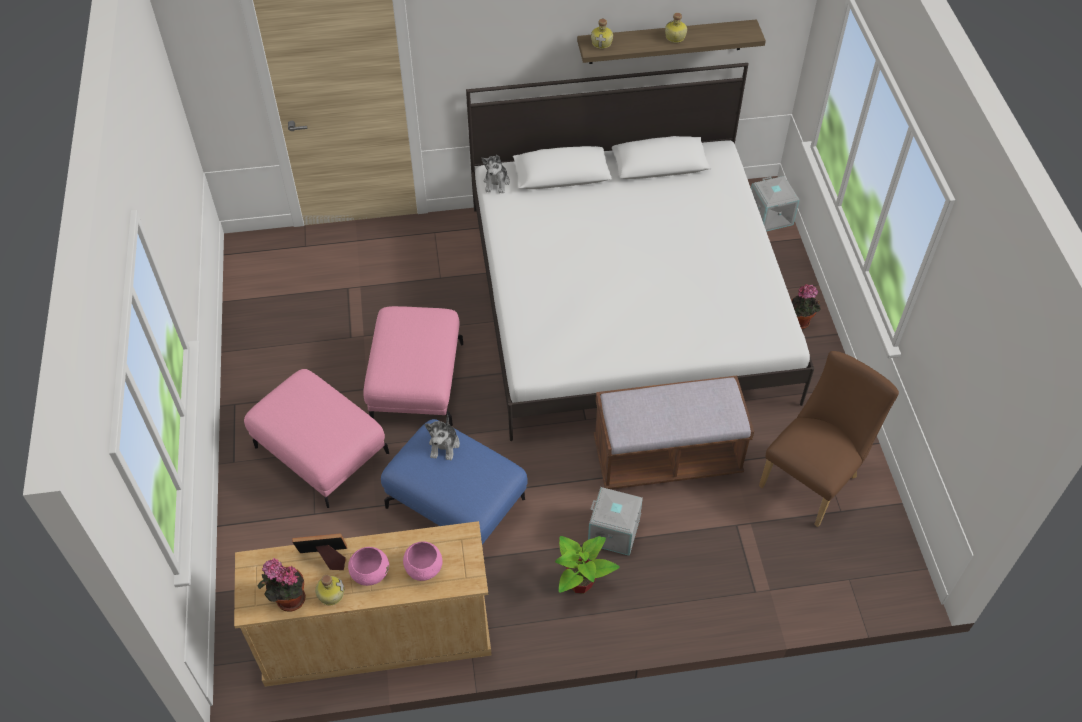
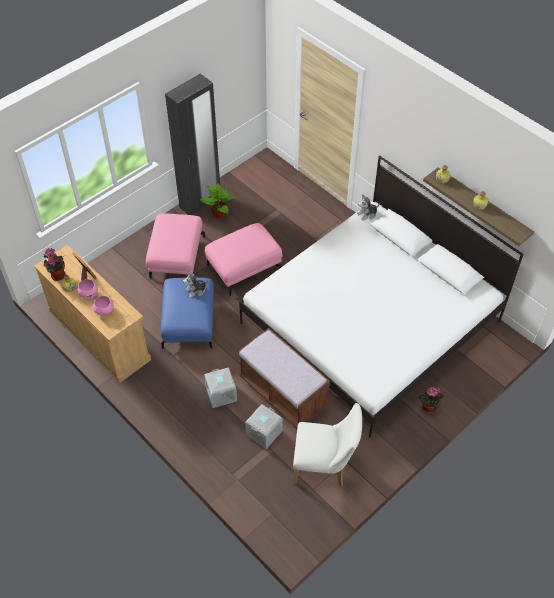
camera: 55 degrees right, 0 degrees up
(244, 365) = (200, 202): none -> black wardrobe
(580, 582) = (182, 396): potted plant -> potted plant (219, 214)
(771, 216) = (495, 355): grey storage box -> grey storage box (264, 433)
(813, 477) = (324, 466): brown chair -> white chair

